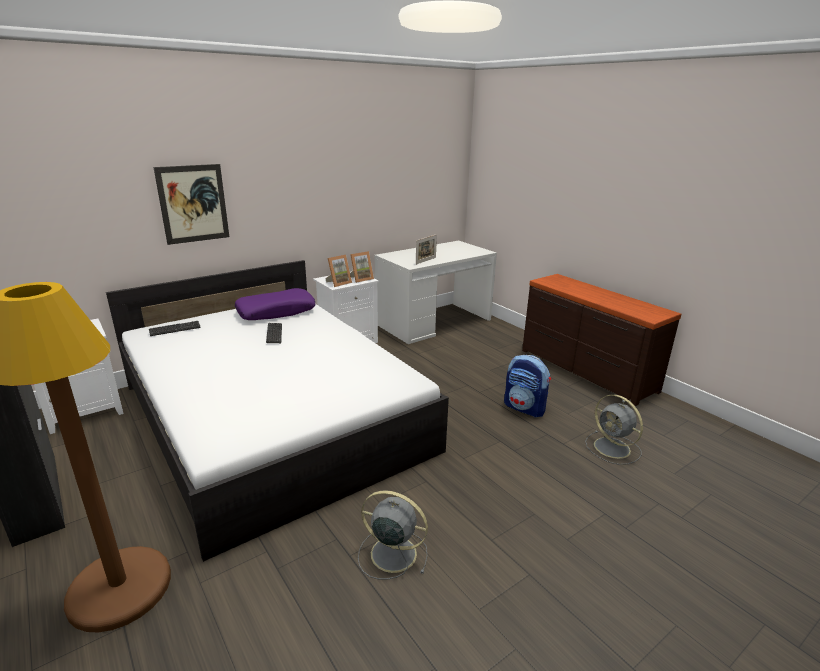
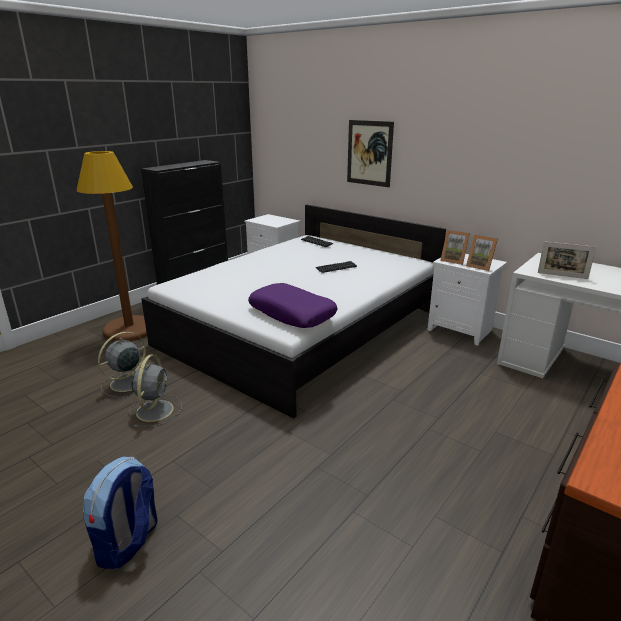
camera: 75 degrees right, 0 degrees up
(276, 312) = (381, 260): purple pillow -> purple pillow (292, 314)
(525, 408) = (418, 471): backpack -> backpack (128, 543)
(613, 448) = (368, 570): grey fan -> grey fan (126, 383)

